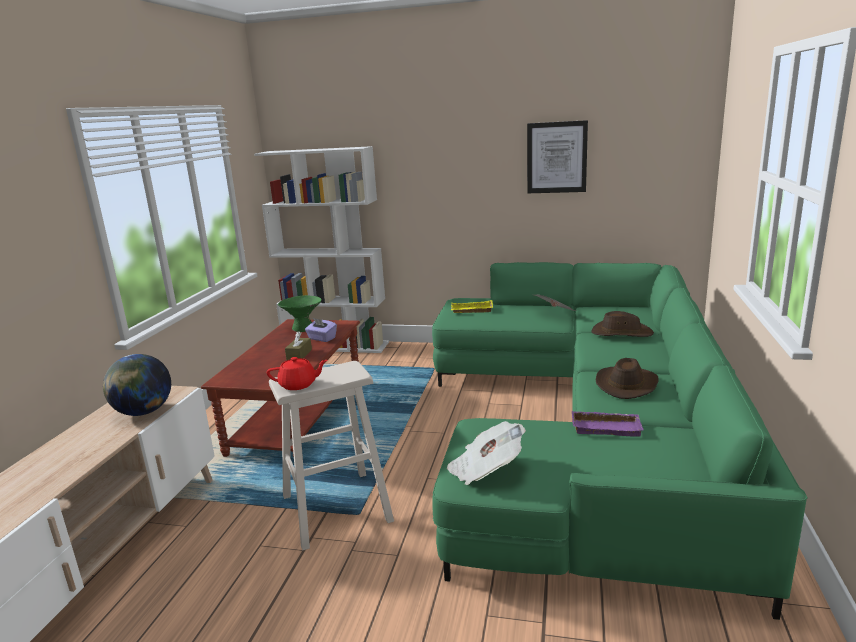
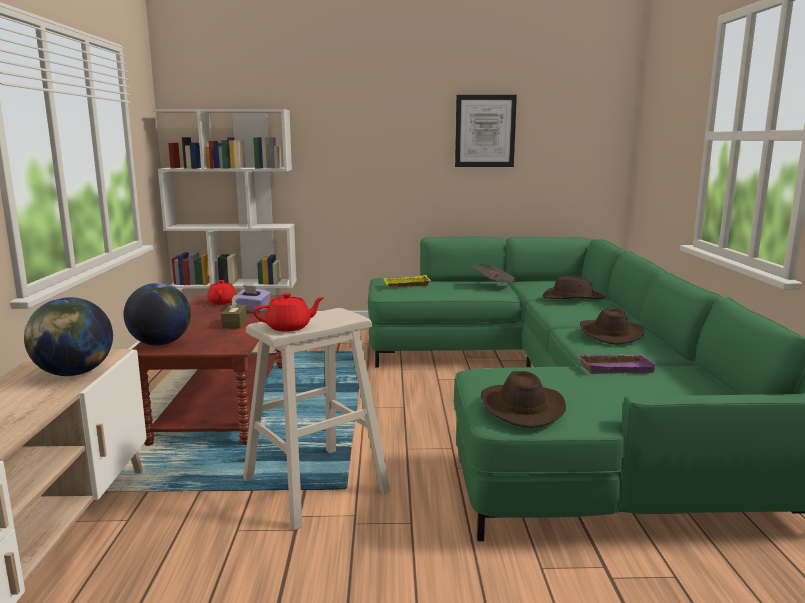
camera: 15 degrees left, 5 degrees down
(231, 375) = (160, 343): none -> globe
(303, 328) = (222, 302): green bowl -> red teapot
(485, 470) = (520, 407): newspaper -> brown hat

